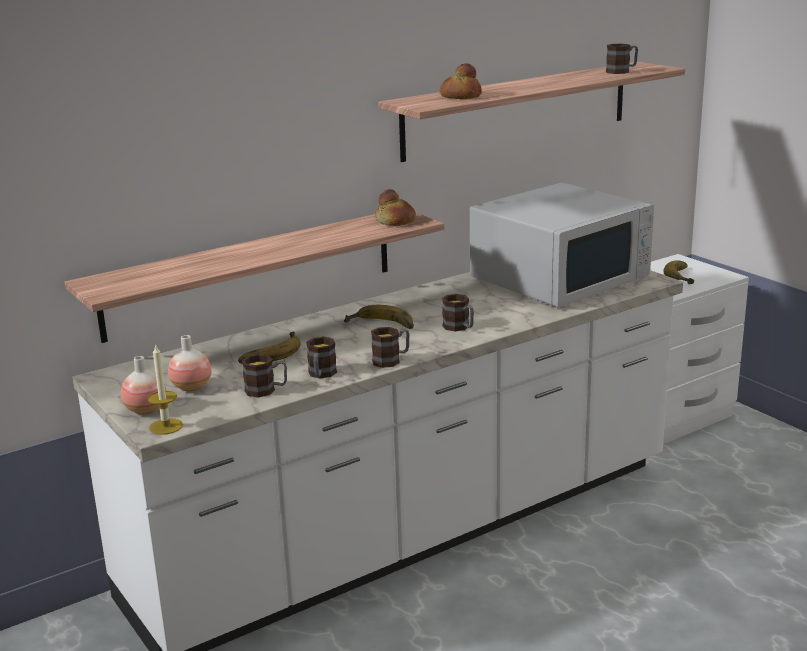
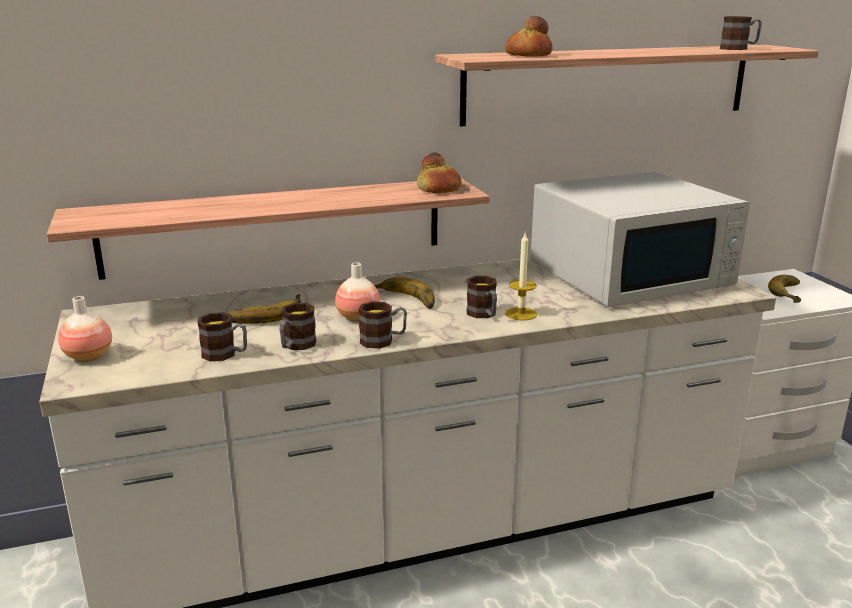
camera: 15 degrees right, 0 degrees up
(166, 426) = (88, 379): candle -> candle (521, 314)
(191, 387) = (156, 339): vase -> vase (358, 317)

